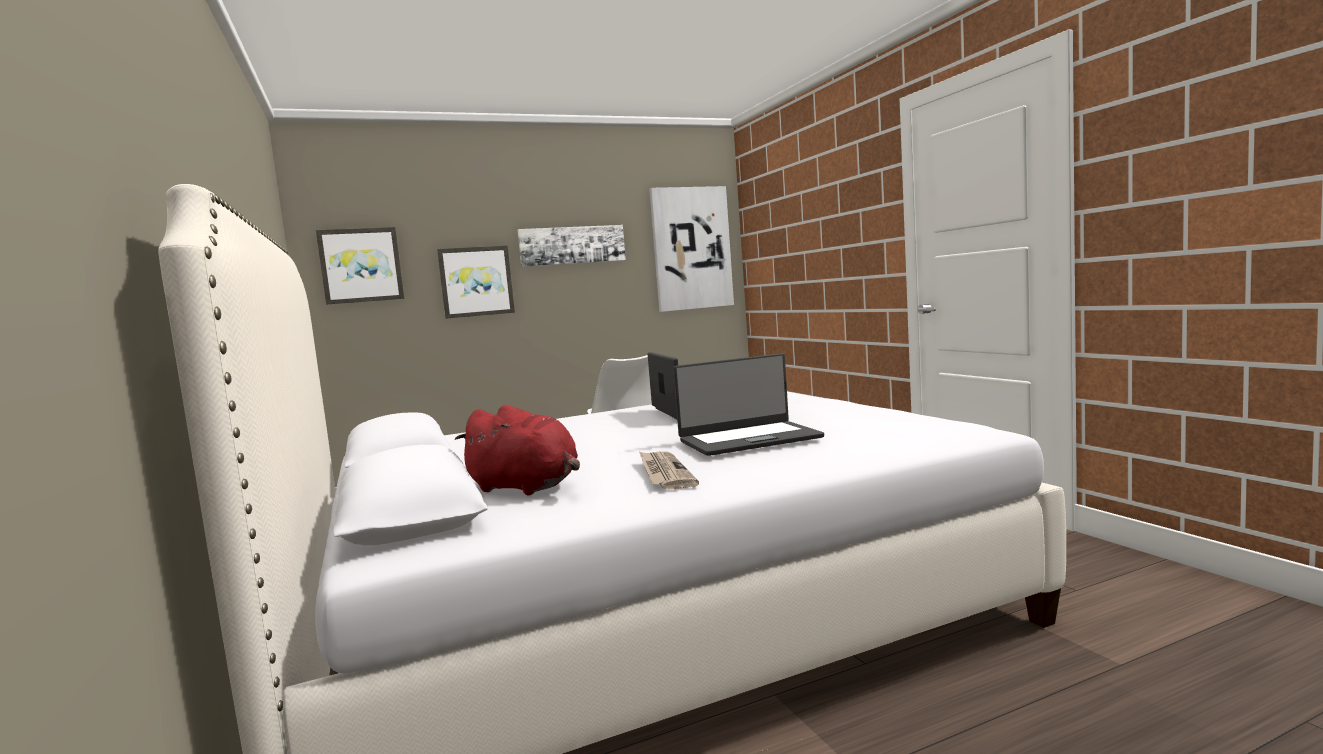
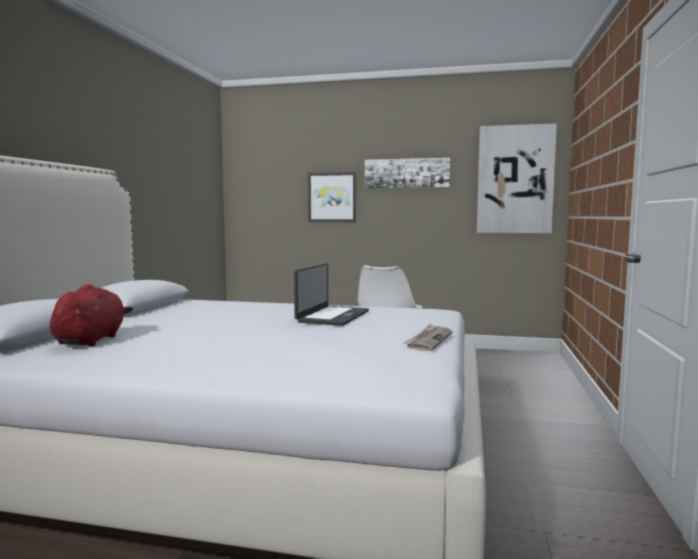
camera: 35 degrees right, 0 degrees up
(361, 265) = (261, 182): picture -> none
(526, 488) = (91, 340): red plush toy -> red plush toy turned 150 degrees counterclockwise
(664, 473) = (152, 352): newspaper -> newspaper (429, 340)
(749, 439) = (261, 344): laptop -> none

